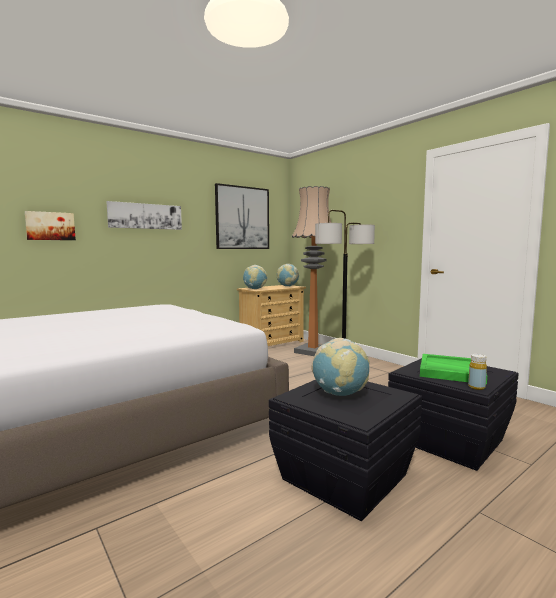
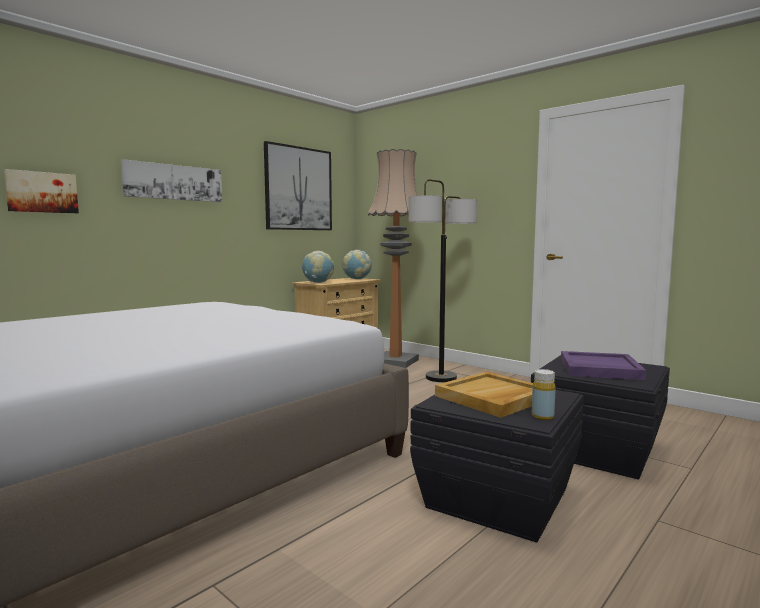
camera: 10 degrees left, 0 degrees up
(340, 394) = (492, 398): globe -> beige tray
(450, 371) = (599, 369): green tray -> purple tray
(476, 387) = (637, 383): yellow bottle -> yellow bottle (542, 416)

